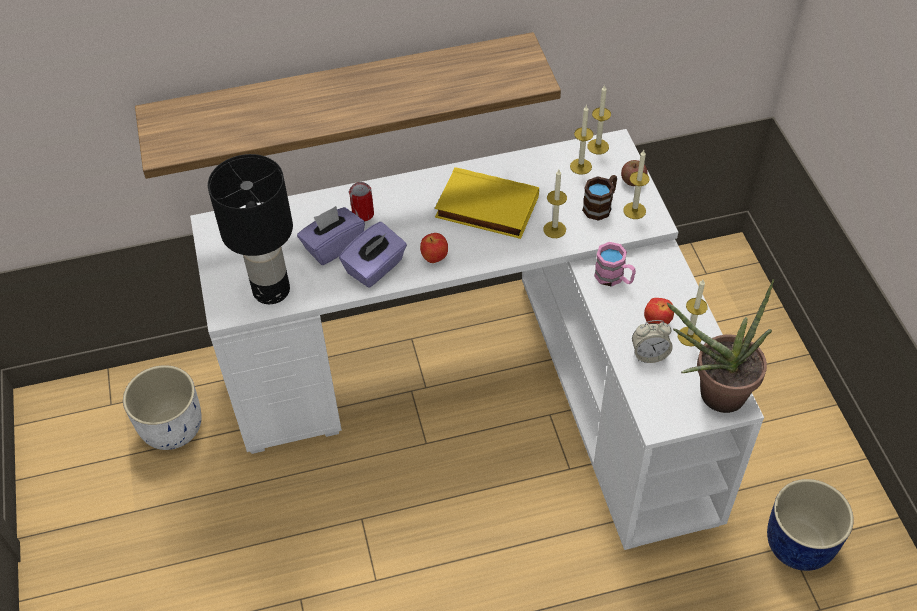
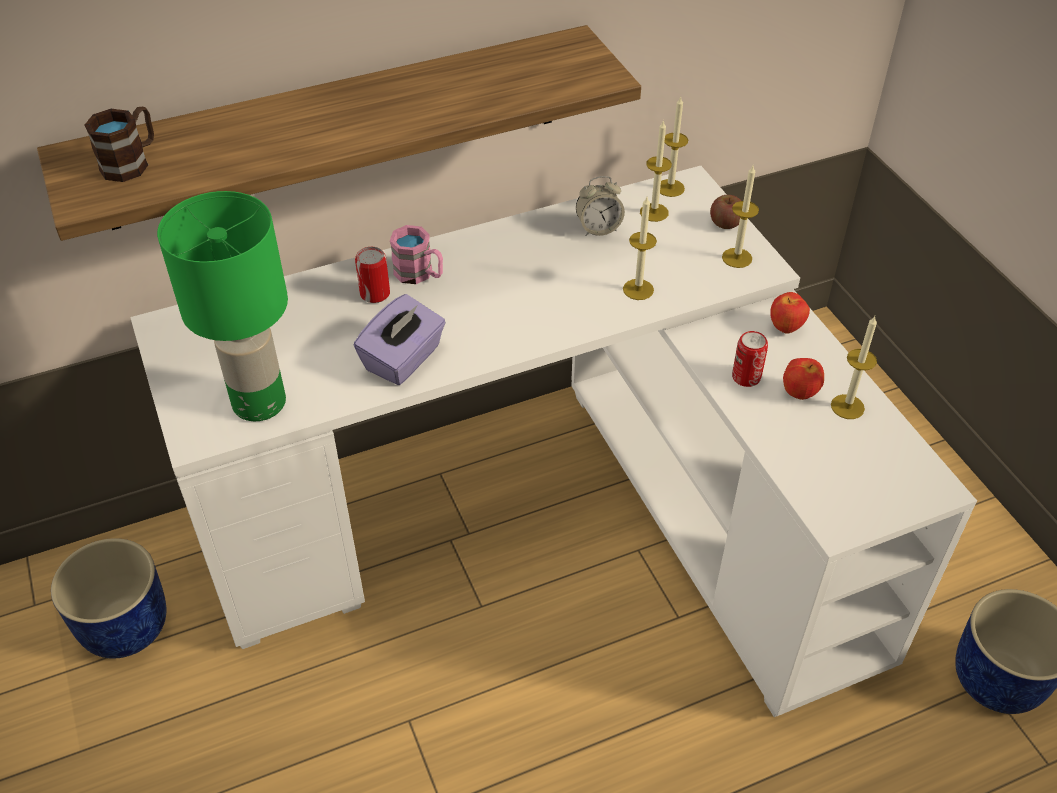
camera: 10 degrees left, 5 degrees down
(172, 426) = (125, 625): white planter -> blue planter
(272, 290) = (261, 403): black table lamp -> green table lamp
(333, 246) = (339, 337): purple tissue box -> none
(434, 258) = (484, 339): apple -> apple (786, 328)
(485, 208) = (540, 272): yellow book -> none
(600, 206) = (691, 256): brown mug -> brown mug (132, 162)
(614, 278) = (728, 344): pink mug -> pink mug (420, 274)
(621, 305) = (746, 377): none -> can
(649, 354) = (800, 435): alarm clock -> alarm clock (598, 228)
(712, 395) = (900, 480): potted plant -> none

